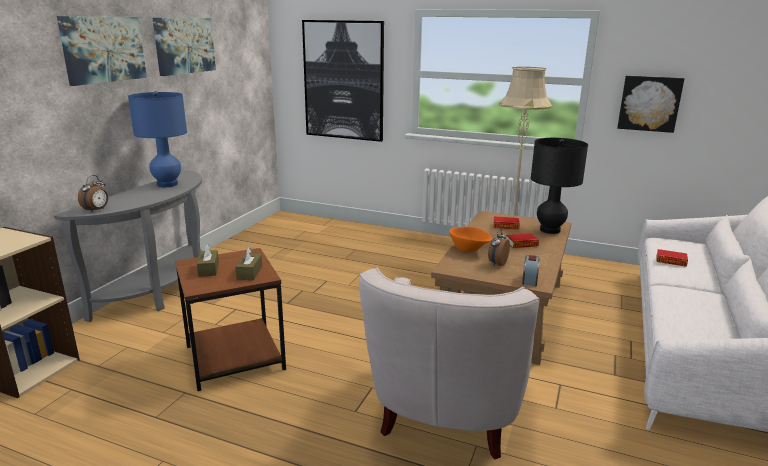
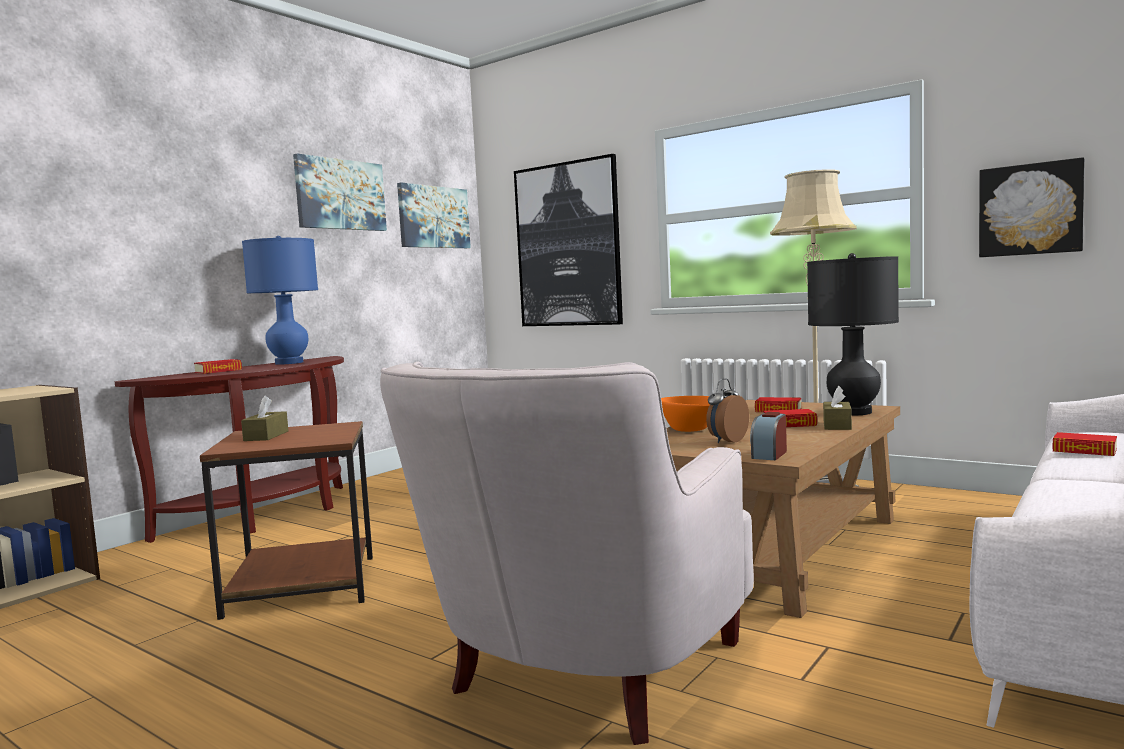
camera: 15 degrees right, 15 degrees down
(97, 210) = (170, 377): alarm clock -> none
(103, 49) = (216, 183): picture -> picture (433, 217)
(125, 199) = (218, 371): none -> book
(162, 291) = (269, 515): grey console table -> brown console table
(249, 273) = (316, 438): brown tissue box -> brown tissue box (837, 425)

